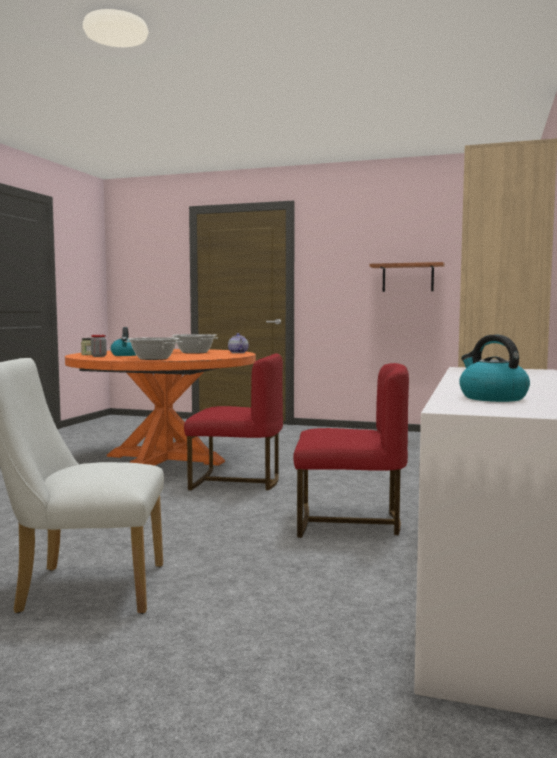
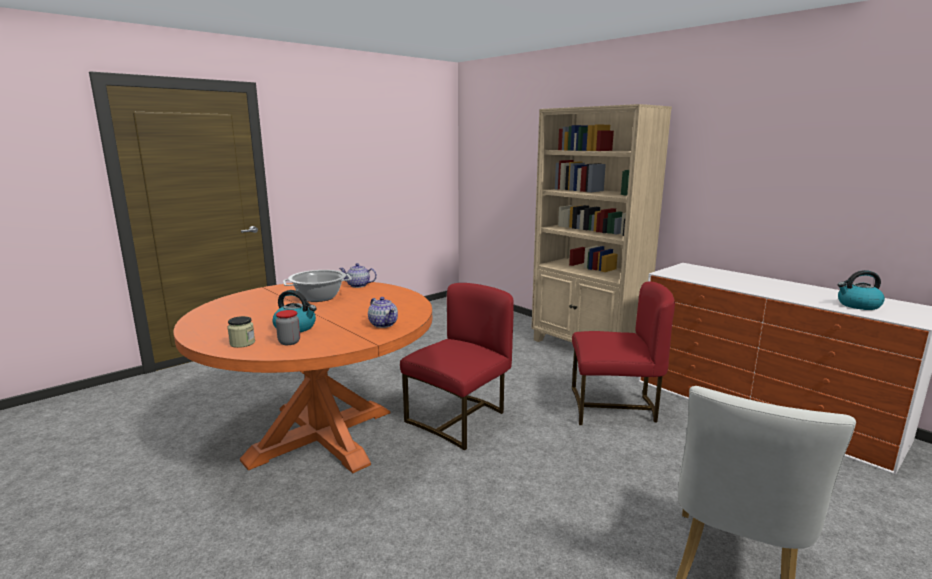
camera: 60 degrees left, 10 degrees up
(154, 359) = (383, 324): cooking pot -> teapot
(348, 522) = (613, 407): red chair -> red chair turned 60 degrees clockwise
(408, 278) = (376, 173): shelf -> none

